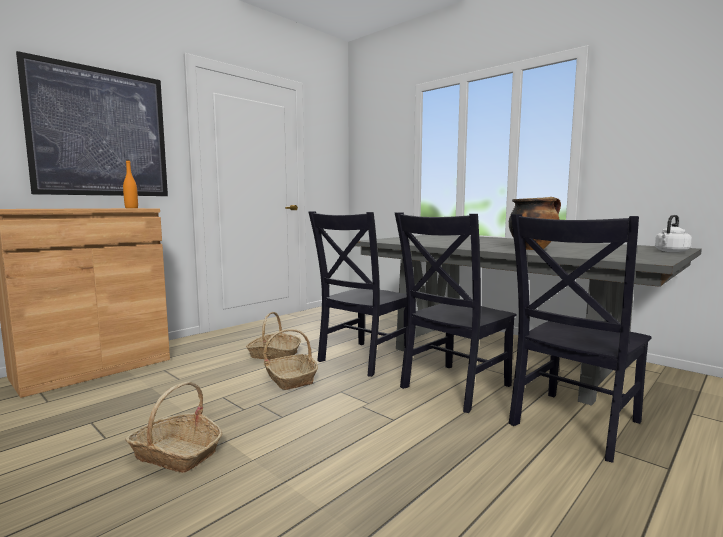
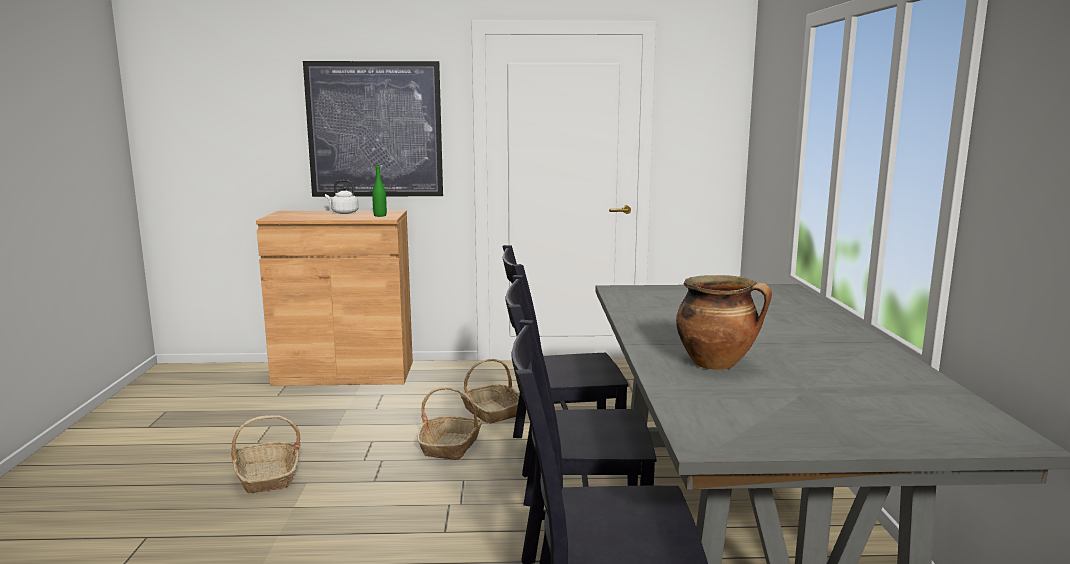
camera: 45 degrees right, 5 degrees up
(131, 208) = (380, 215): orange bottle -> green bottle
(671, 251) = (917, 440): white kettle -> white kettle (343, 213)

